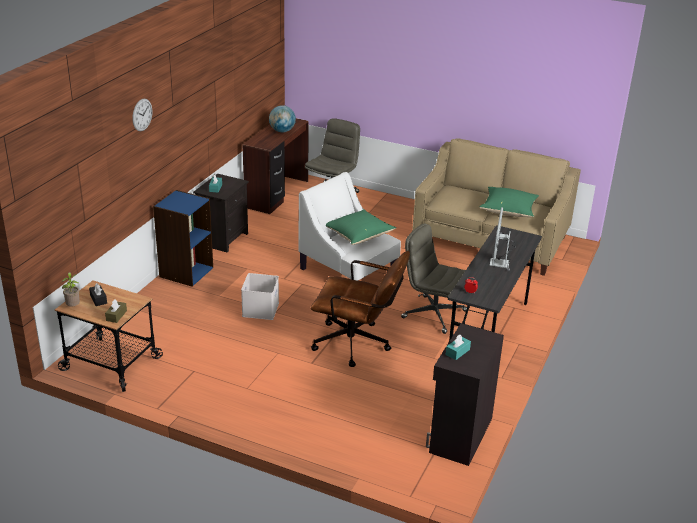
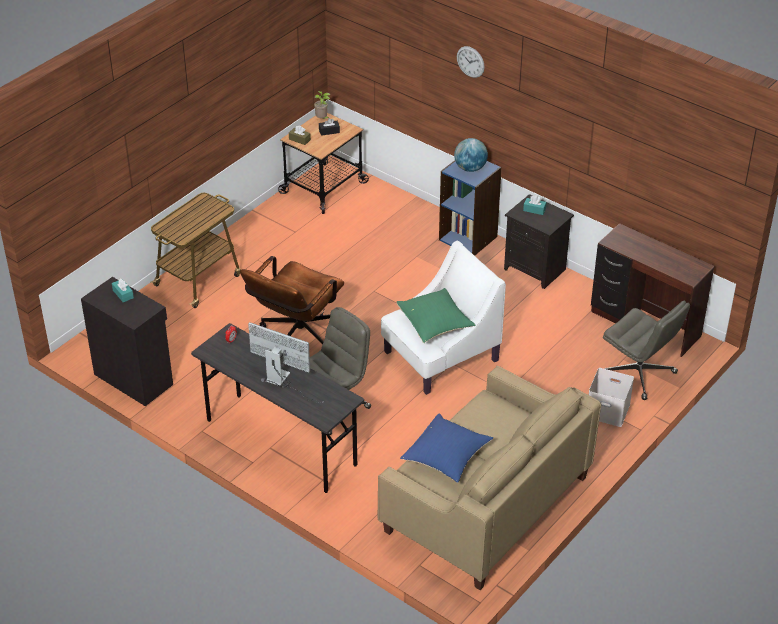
camera: 105 degrees right, 10 degrees up
(260, 309) = (383, 281): white storage box -> white storage box (609, 410)
(282, 131) = (657, 259): globe -> globe (470, 168)
(291, 423) = (198, 279): none -> cart
(509, 211) = (446, 458): green pillow -> blue pillow

